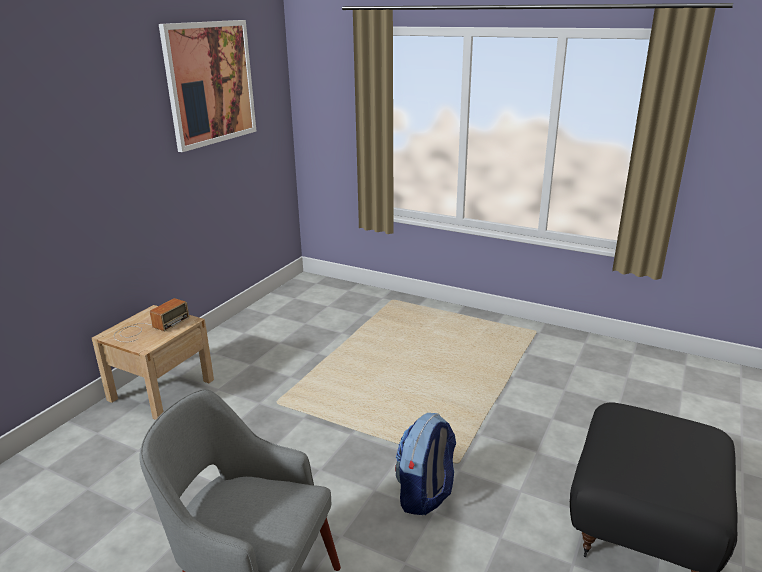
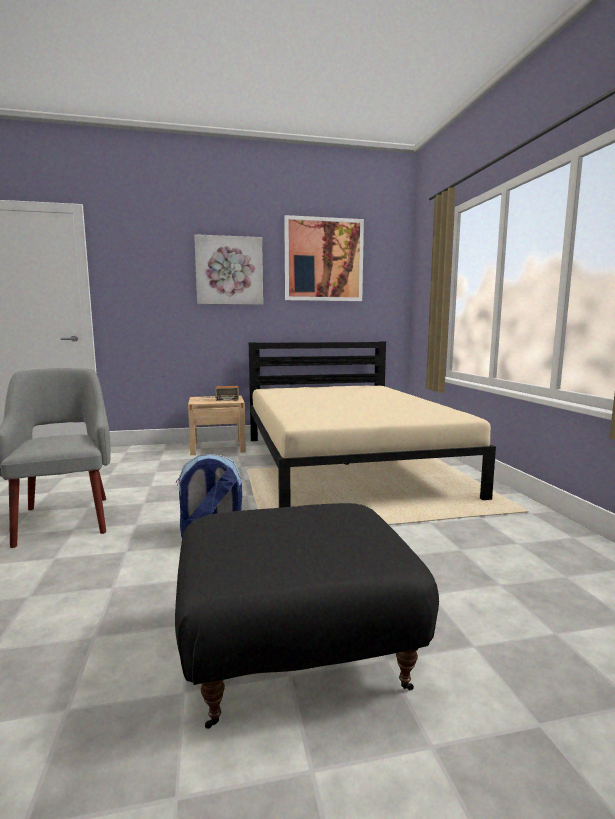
camera: 50 degrees right, 15 degrees down
(103, 124) = (229, 271): none -> picture
(345, 344) = (346, 464): none -> beige bed

